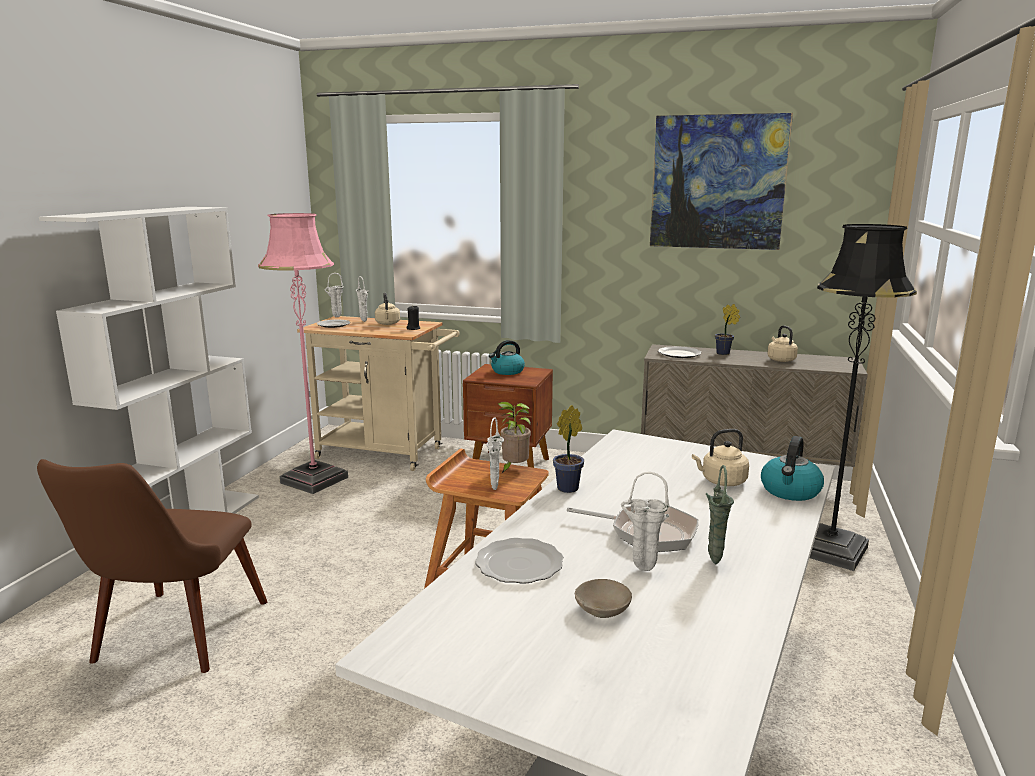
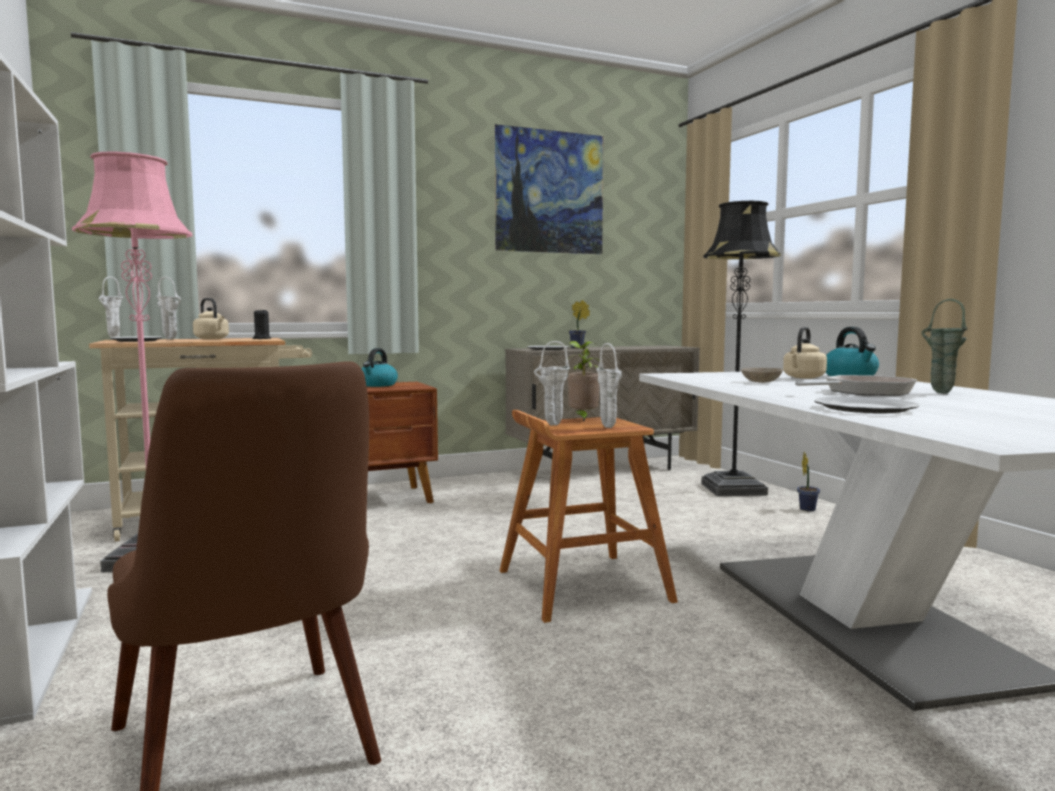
camera: 40 degrees left, 10 degrees down
(570, 487) = (733, 388): potted plant -> potted plant (807, 509)
(604, 609) = (990, 410): beige bowl -> beige bowl (761, 381)
(641, 569) = (928, 399): white vase -> white vase (551, 425)
(780, 359) = (626, 347): beige kettle -> none

